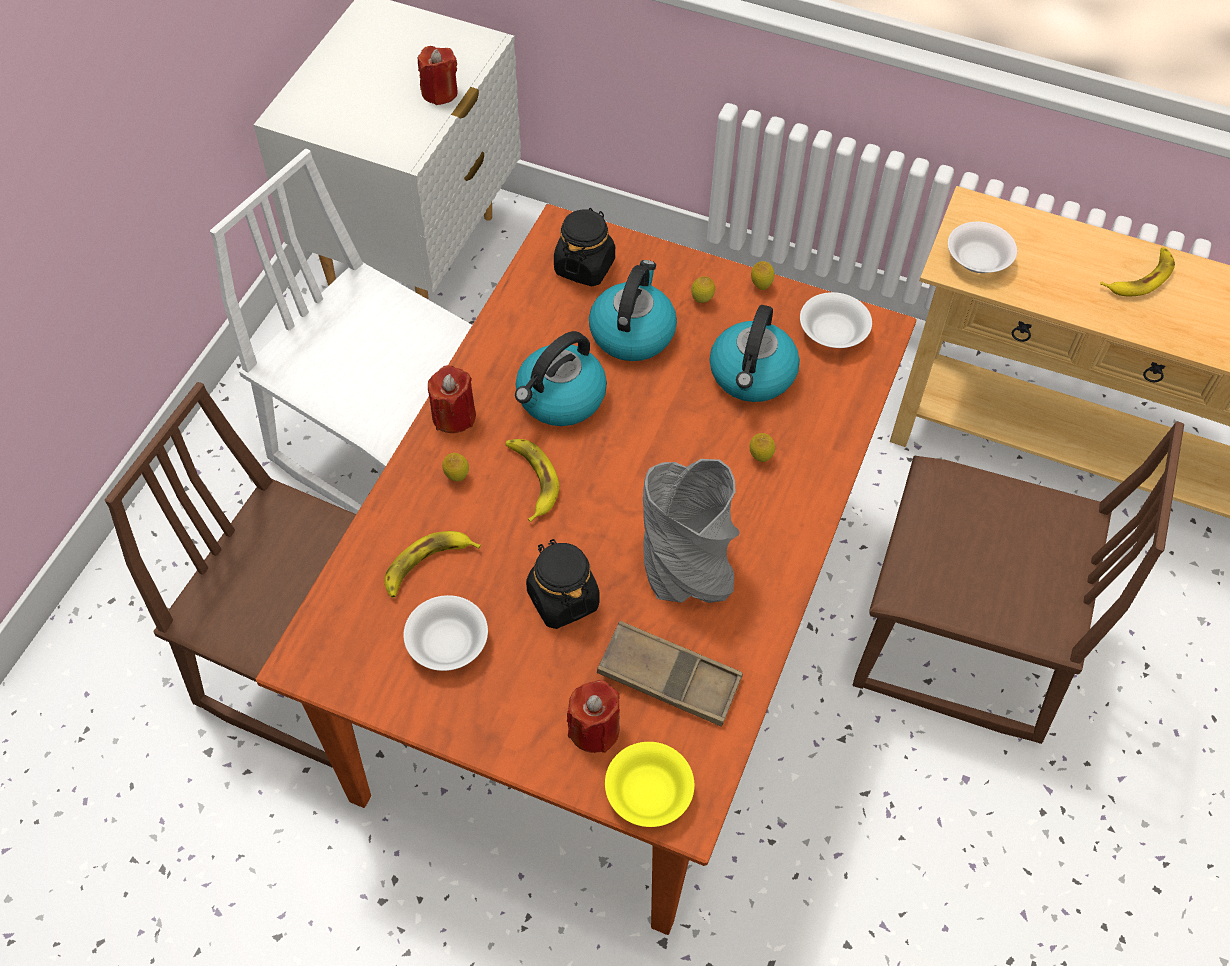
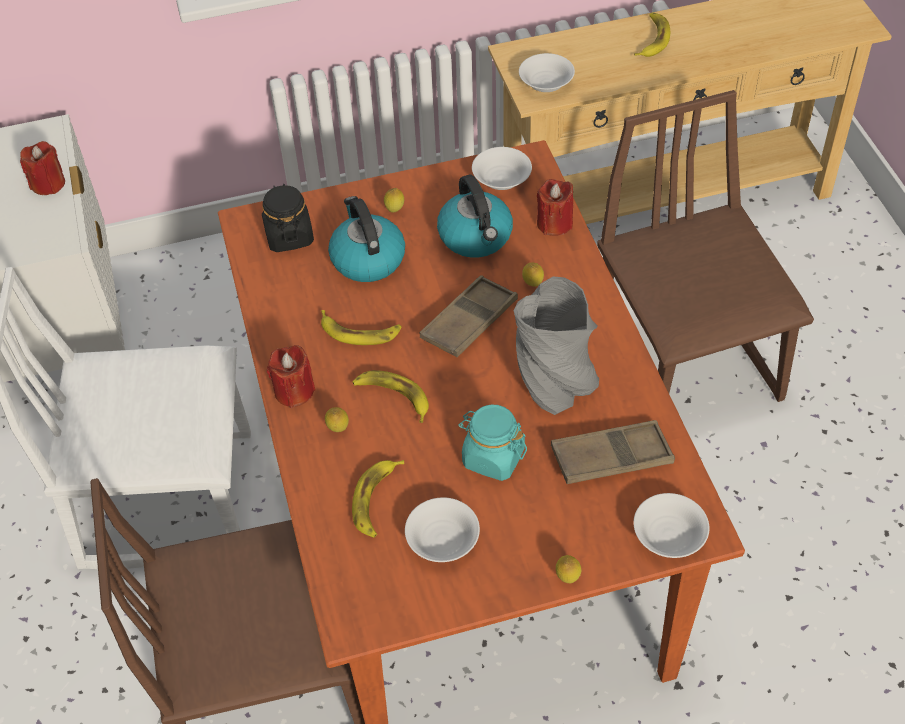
camera: 35 degrees left, 5 degrees down
(560, 398) = (360, 332): kettle -> banana
(562, 599) = (492, 457): black jar -> turquoise jar
(594, 729) = (596, 523): red candle -> red candle (554, 223)
(648, 791) = (668, 535): yellow bowl -> white bowl
(666, 454) = (469, 321): none -> brown tray
(761, 286) = (425, 178): lemon -> lemon (567, 578)
(961, 644) = (687, 363): brown chair -> brown chair turned 90 degrees counterclockwise

